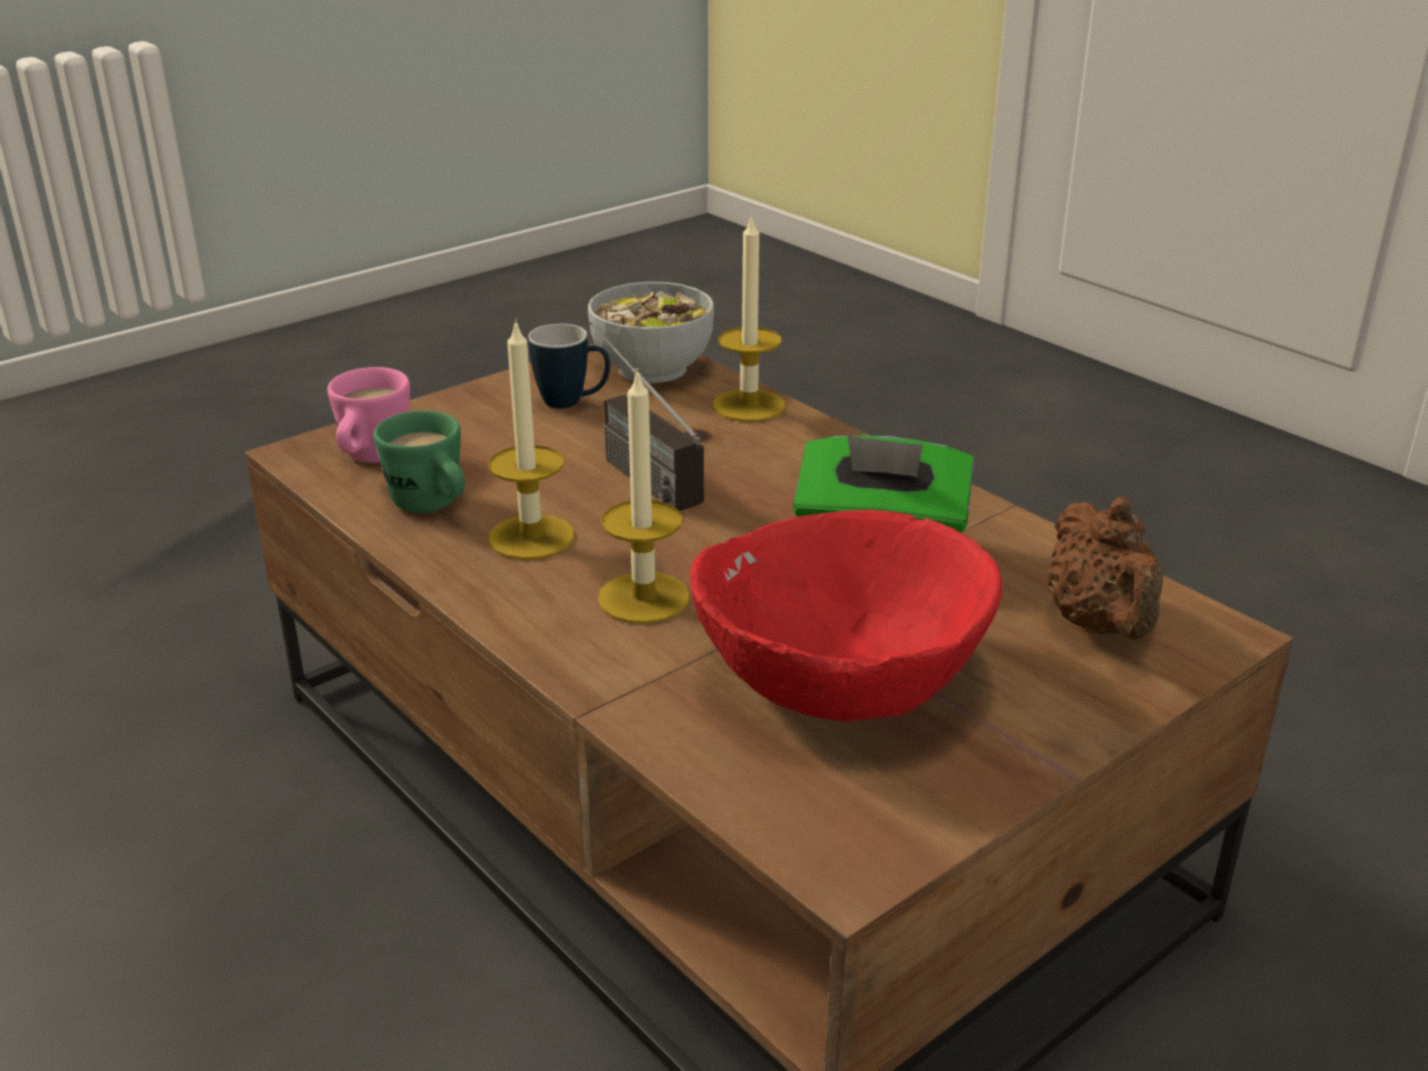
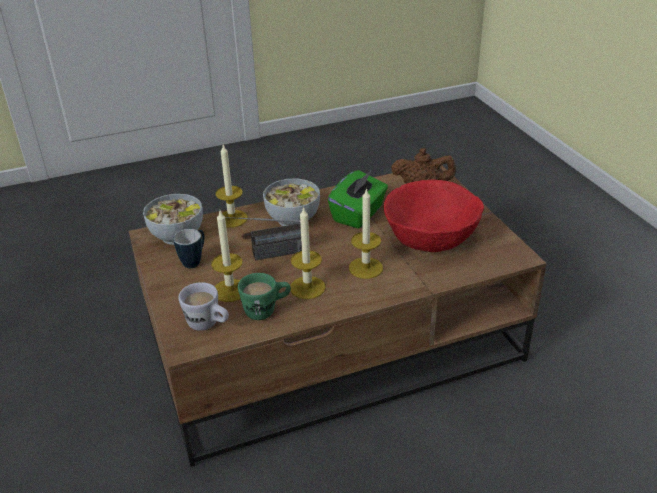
camera: 70 degrees left, 5 degrees up
(371, 459) = (208, 325): pink mug -> white mug
(488, 457) = (230, 290): none -> candle
(796, 470) = (293, 219): none -> bowl

